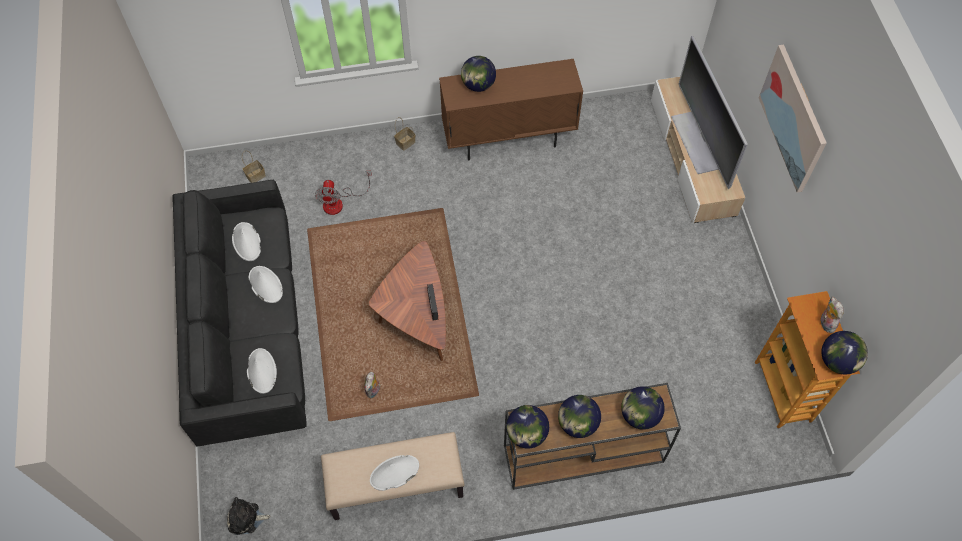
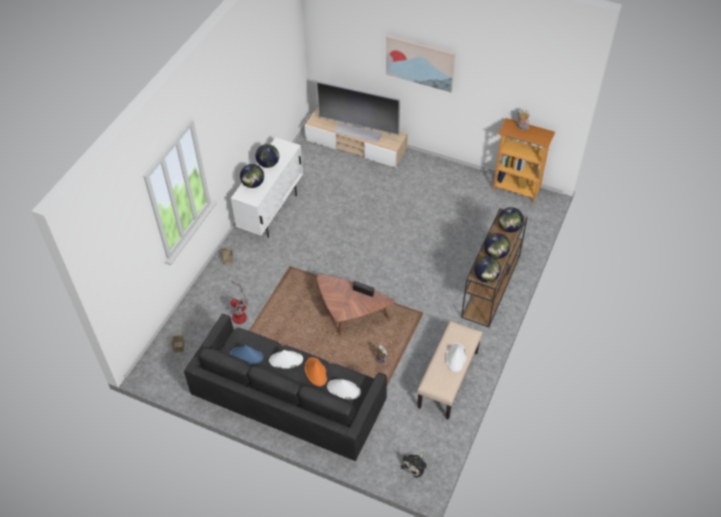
camera: 55 degrees left, 10 degrees down
(247, 242) = (247, 355): white hat -> blue hat
(268, 326) = (316, 372): none -> orange hat
(509, 139) = (272, 212): brown cabinet -> white cabinet
(837, 361) = (543, 135): globe -> globe (268, 164)

